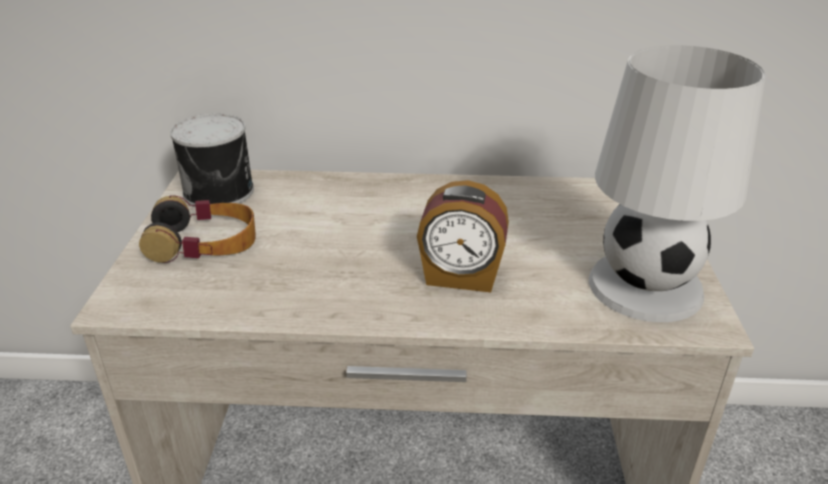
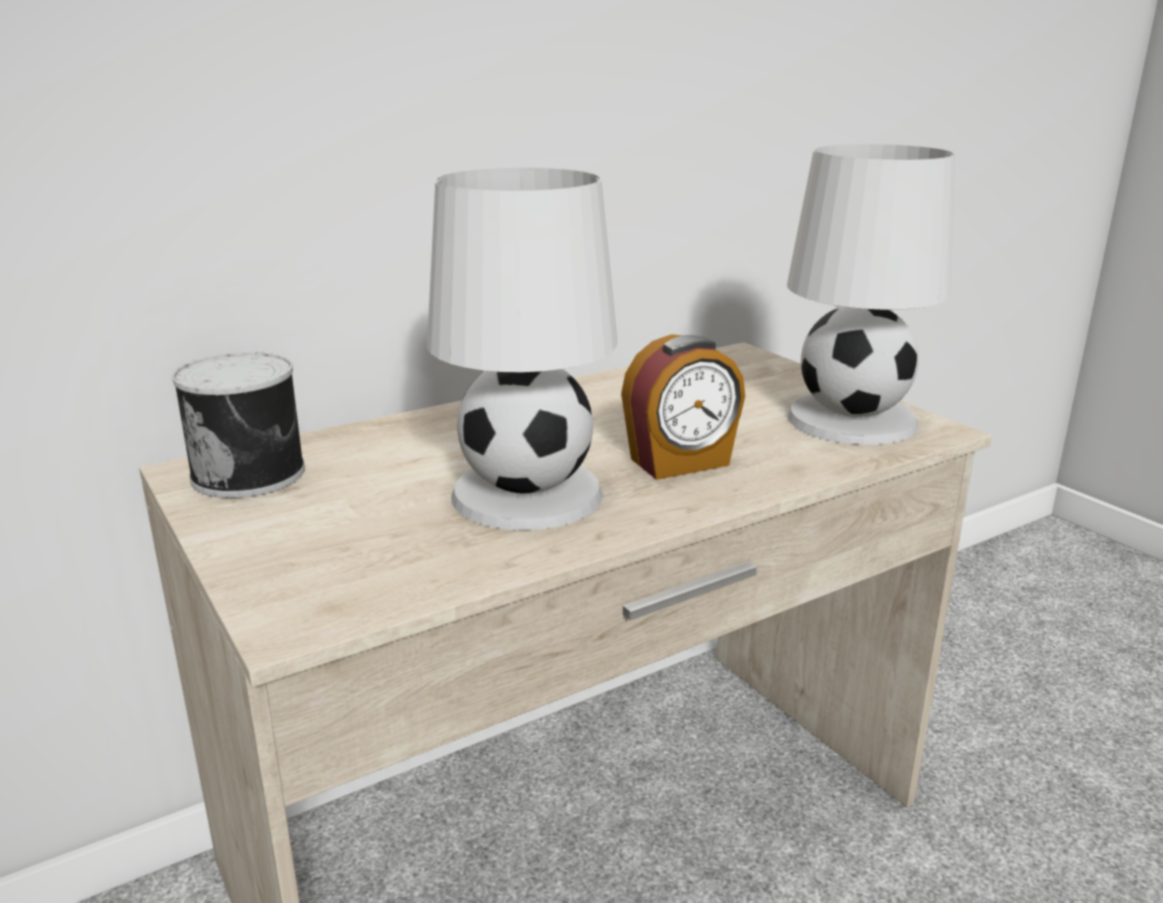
camera: 35 degrees left, 10 degrees down
(204, 242) = (314, 526): headphones -> none
(333, 264) = (525, 495): none -> white table lamp

